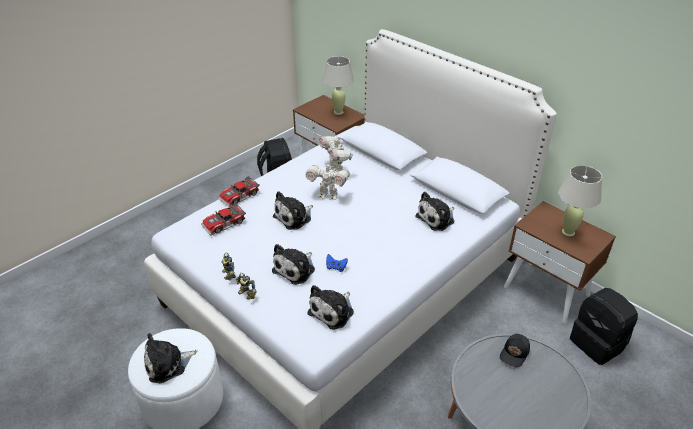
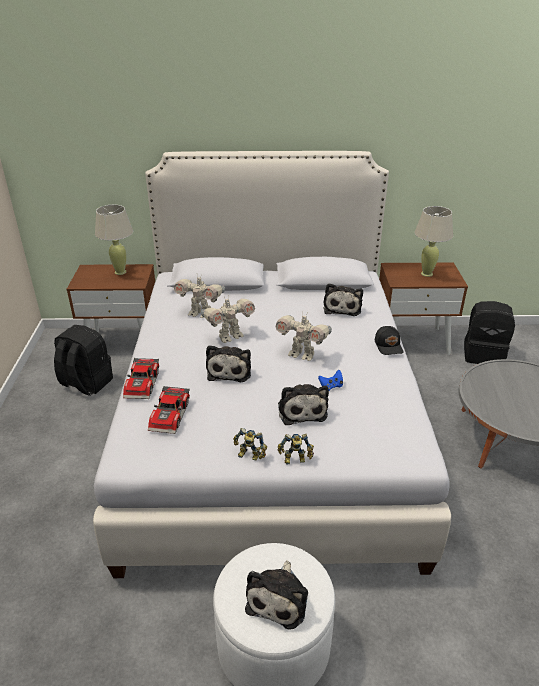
camera: 45 degrees left, 5 degrees down
(333, 311) = (385, 420): plush toy -> none
(352, 235) = (302, 354): none -> toy robot
(515, 353) = (492, 378): black cap -> black cap (389, 346)

